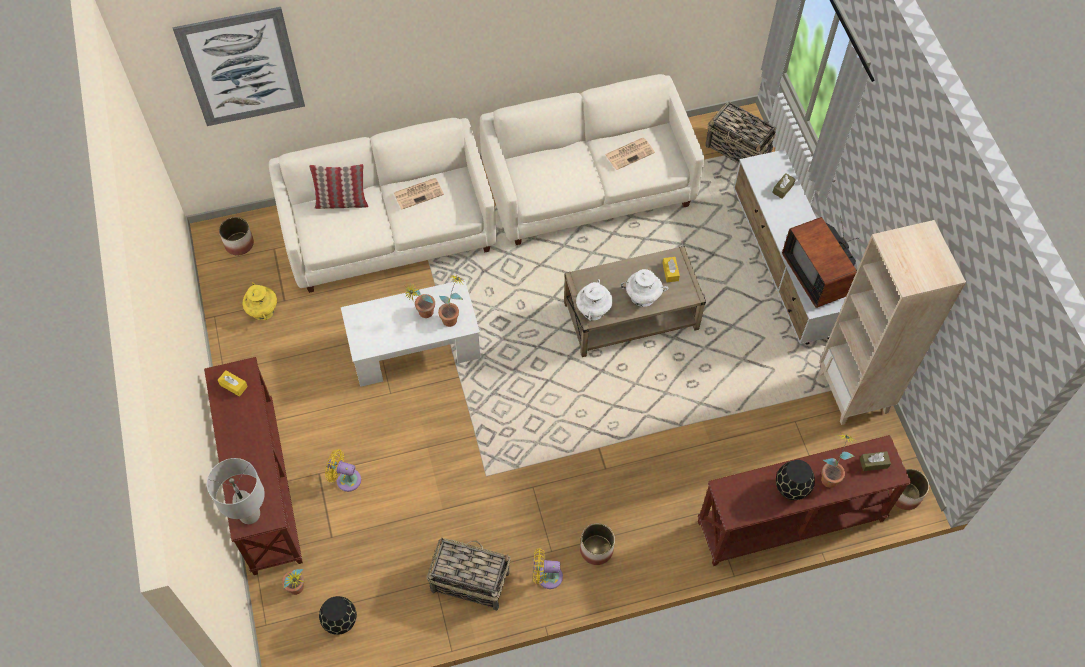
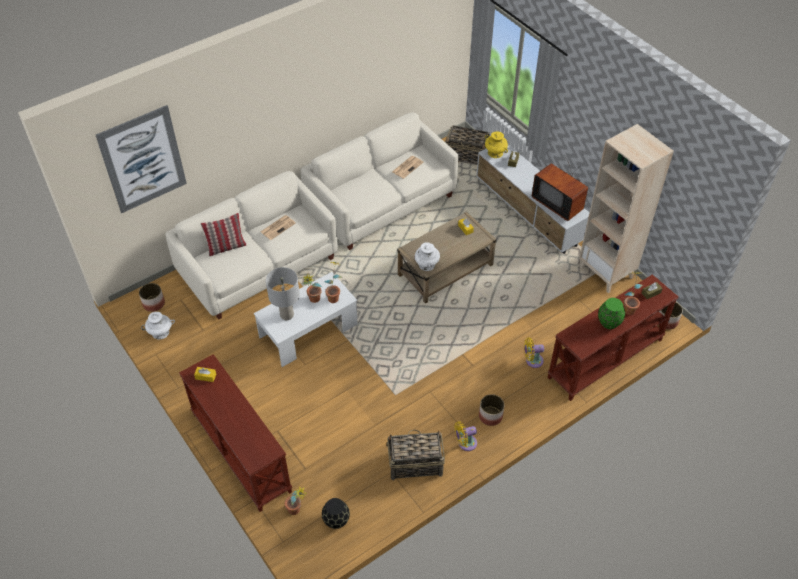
camera: 20 degrees left, 10 degrees down
(250, 515) = (256, 454): grey table lamp -> grey table lamp (287, 315)
(262, 310) = (189, 340): yellow vase -> yellow vase (495, 153)
(346, 479) = (298, 428): yellow fan -> yellow fan (532, 360)
(643, 296) = (455, 248): white vase -> white vase (160, 332)
(792, 488) = (609, 322): black vase -> green vase

